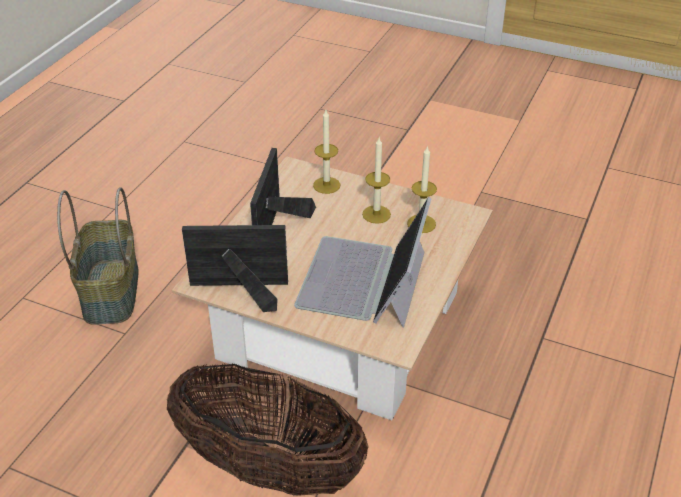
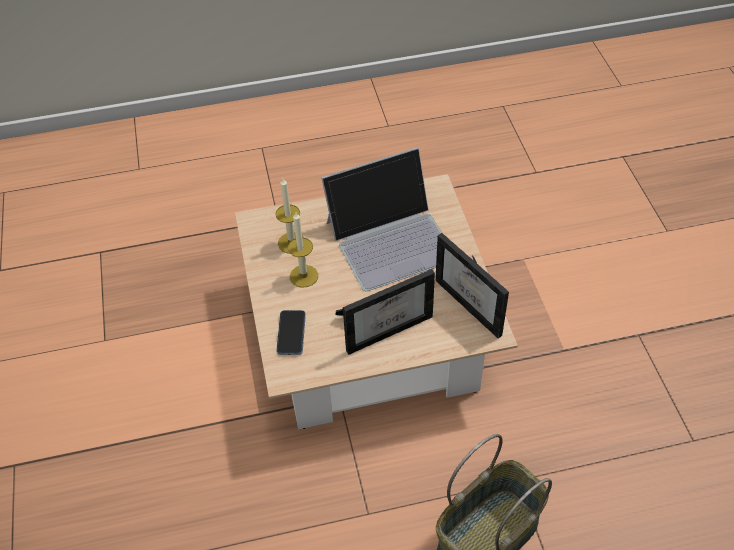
camera: 125 degrees left, 10 degrees up
(268, 467) = (530, 294): basket -> none
(326, 185) = (291, 333): candle -> phone

